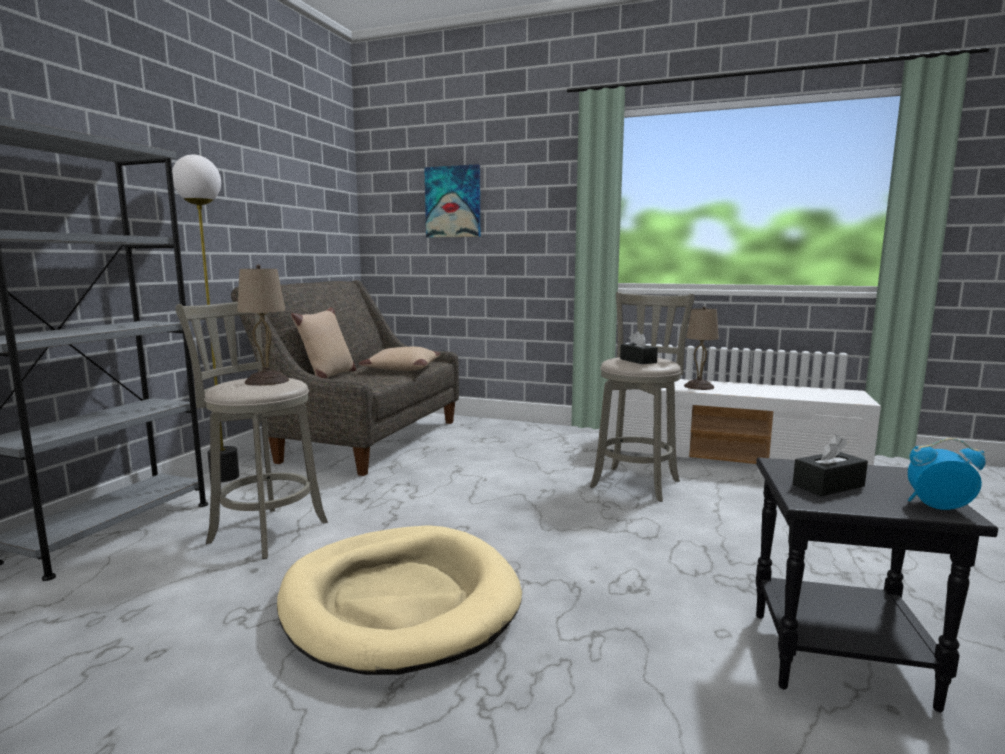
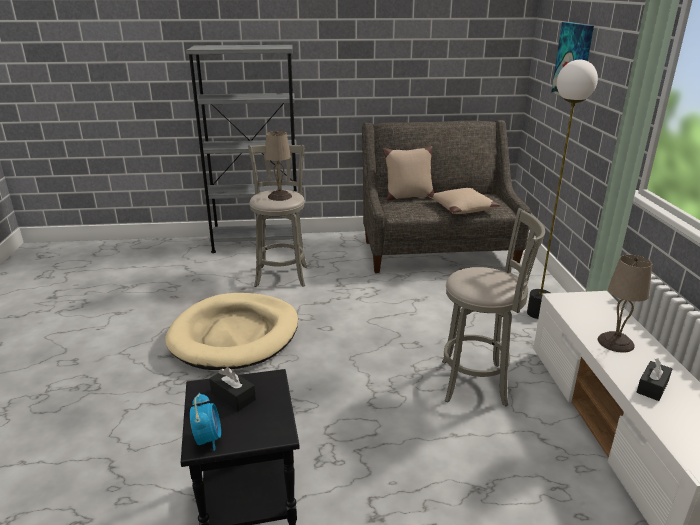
camera: 65 degrees right, 15 degrees up
(225, 477) = (334, 238): floor lamp -> floor lamp (538, 313)
(638, 361) = (474, 279): black tissue box -> black tissue box (652, 387)

